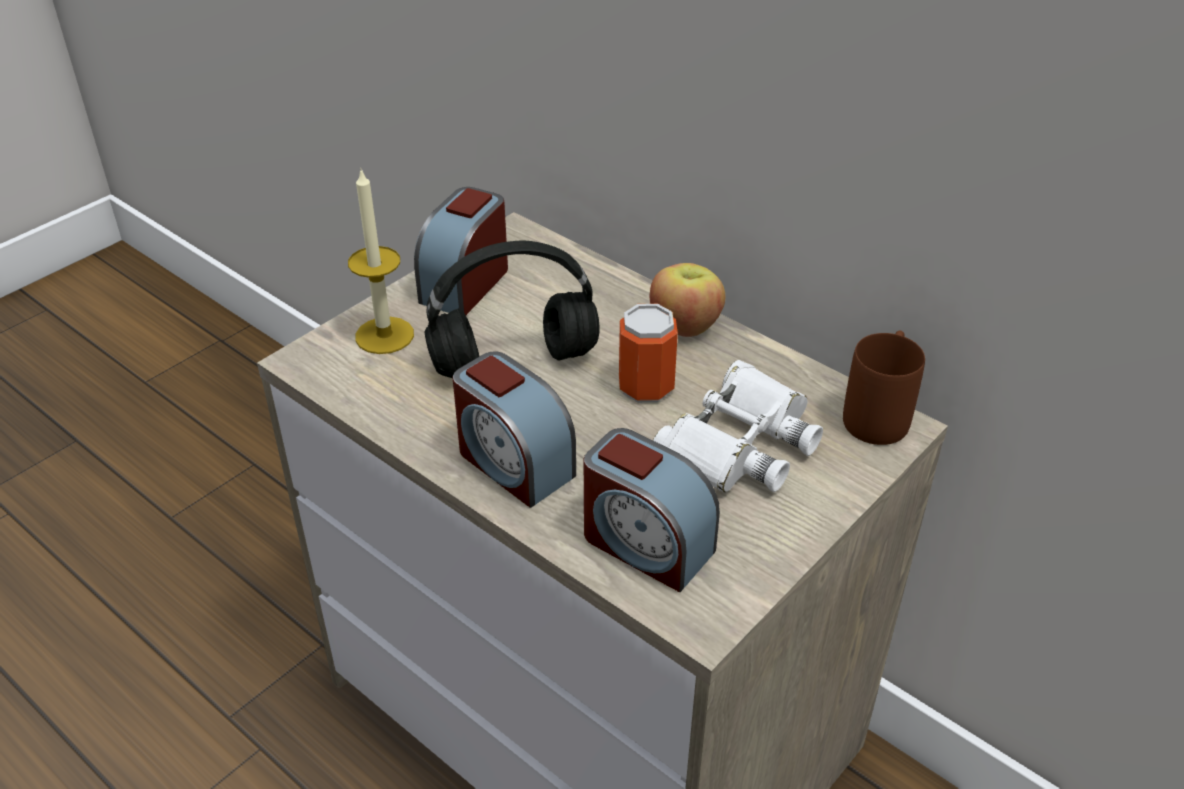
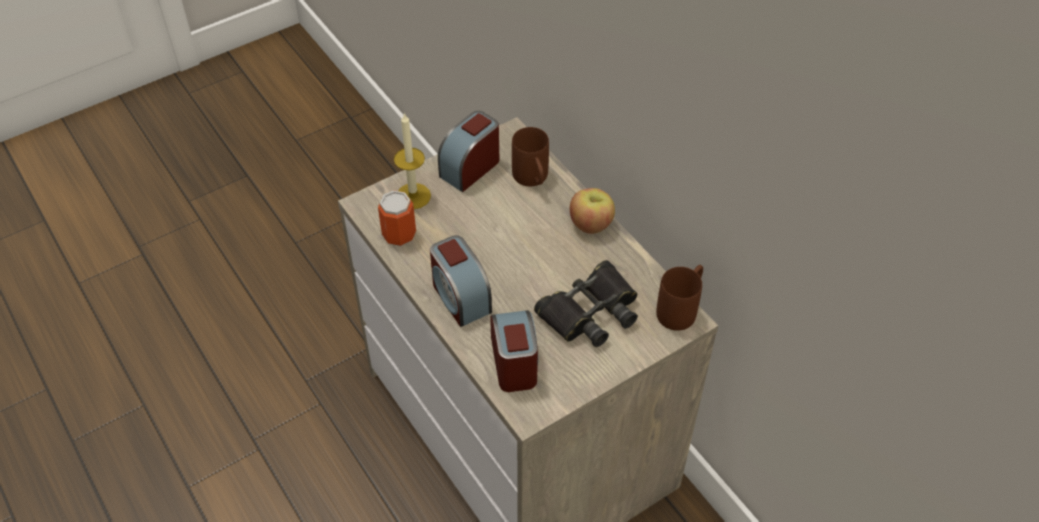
camera: 15 degrees right, 10 degrees up
(516, 360) = (483, 229): black headphones -> none
(570, 284) = (532, 180): none -> brown mug
(645, 544) = (514, 362): alarm clock -> alarm clock turned 150 degrees counterclockwise
(646, 387) = (551, 262): can -> can (399, 235)
(738, 444) = (590, 311): white binoculars -> black binoculars

